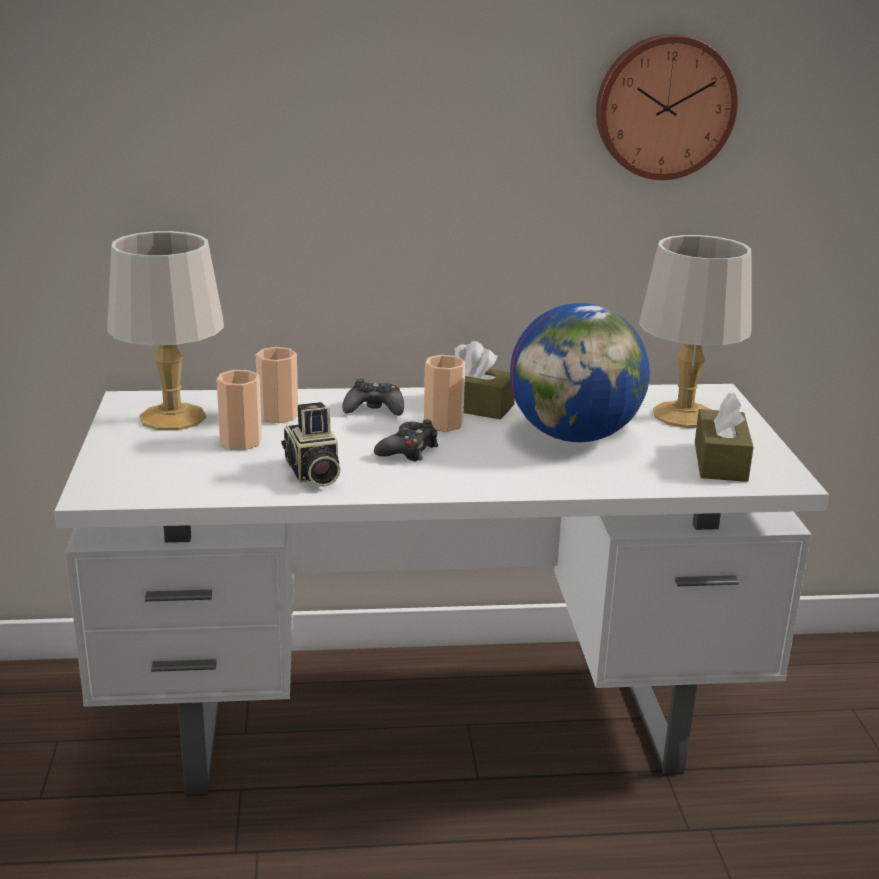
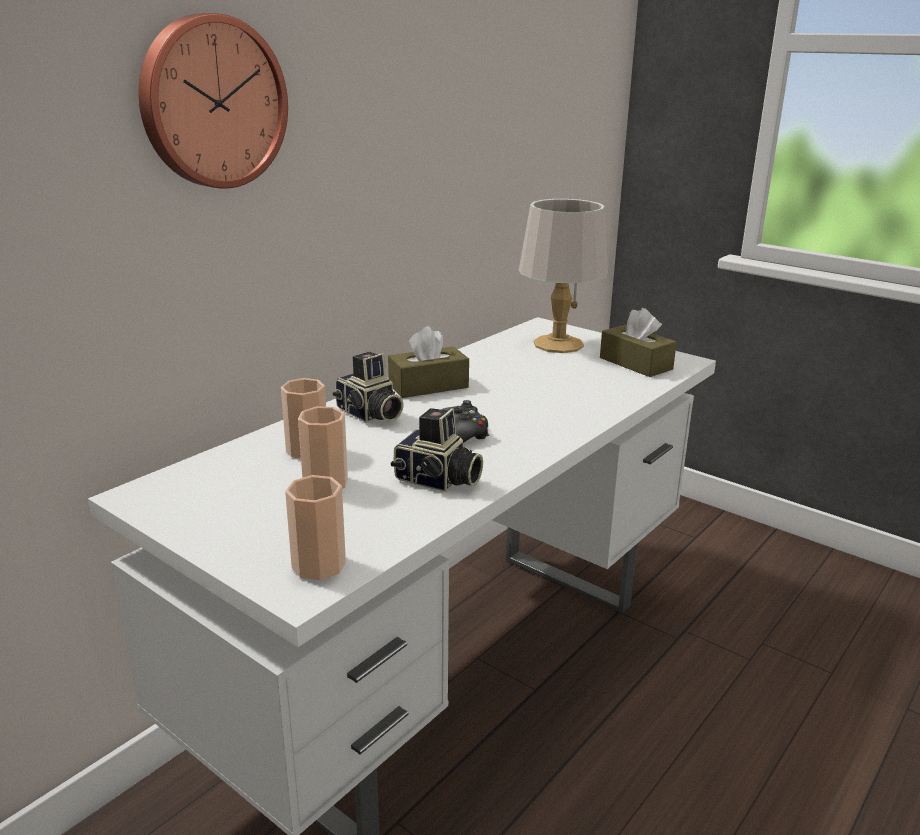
camera: 45 degrees left, 0 degrees up
(172, 418) = (217, 492): grey table lamp -> none
(374, 409) = (369, 414): black game controller -> camera
(443, 424) = (440, 405): cup -> cup (318, 565)
(575, 436) = (534, 380): globe -> none
(664, 107) = (489, 99): wall clock -> wall clock (211, 103)

